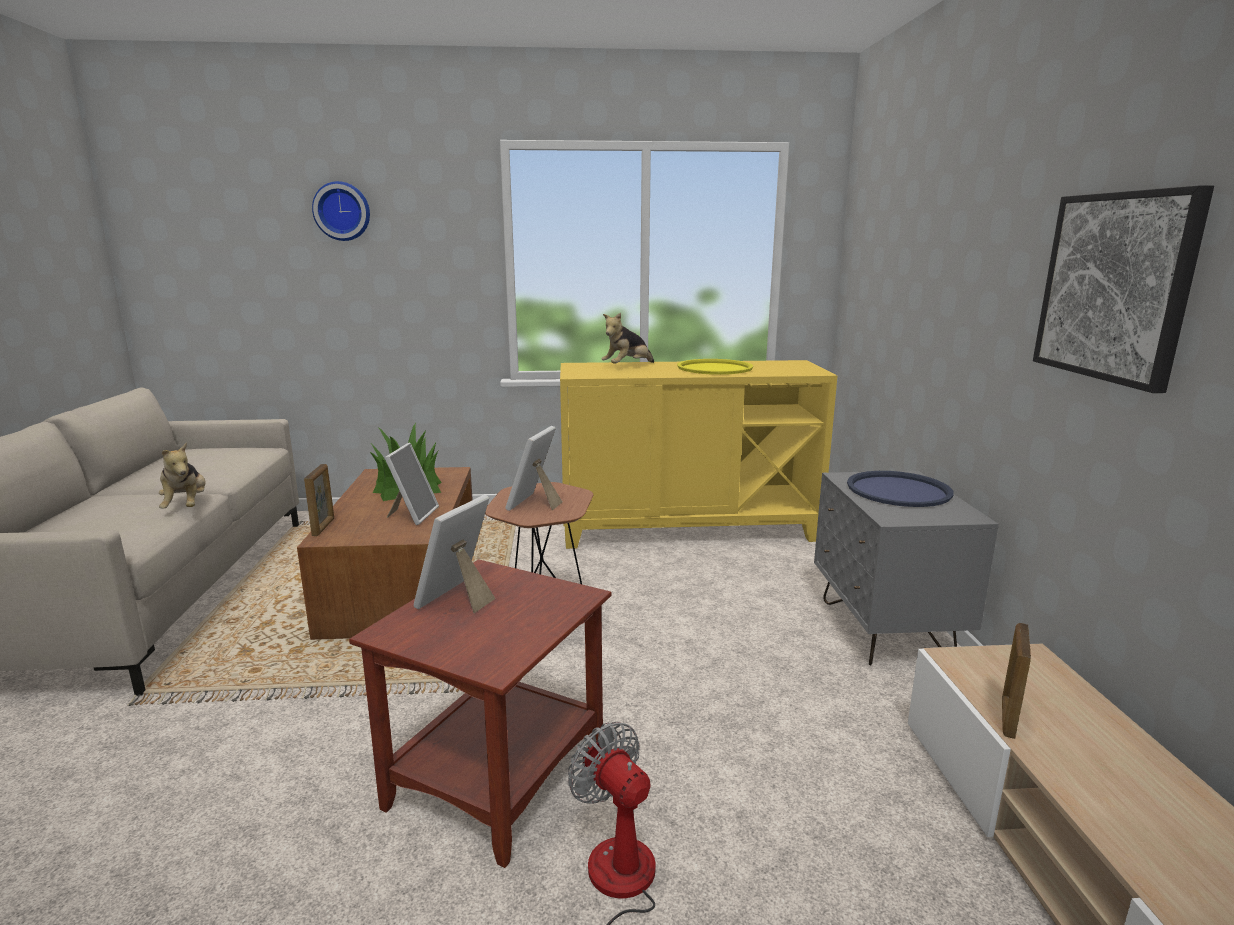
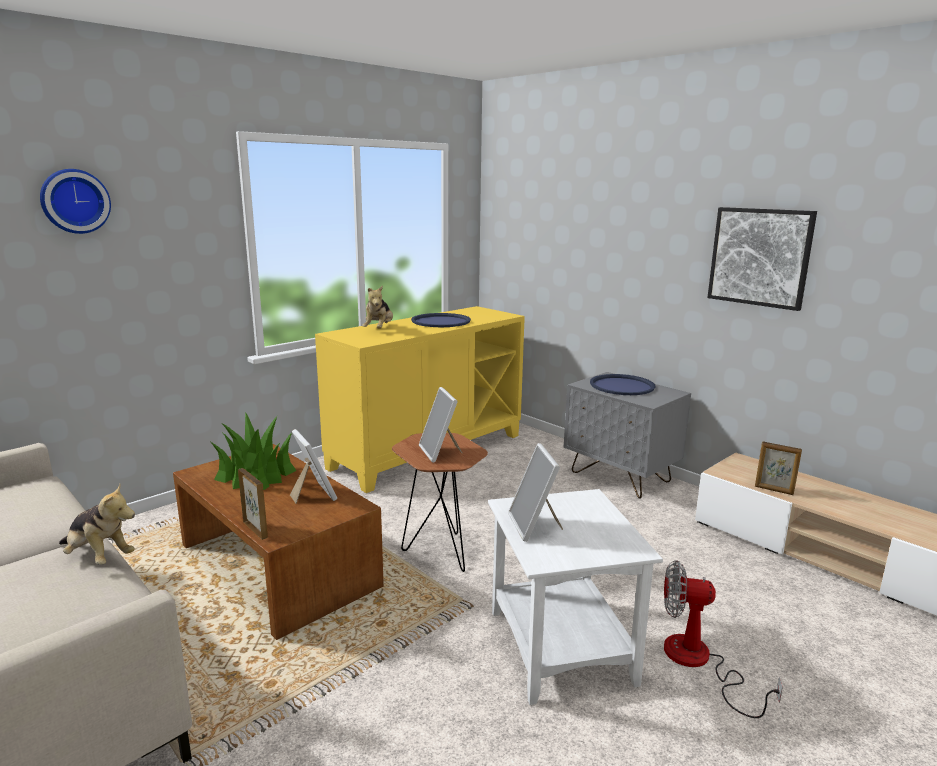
camera: 40 degrees left, 0 degrees up
(500, 776) = (563, 646): brown side table -> white side table
(714, 368) = (441, 321): yellow tray -> blue tray
(1008, 718) = (774, 490): picture frame -> picture frame turned 45 degrees counterclockwise

